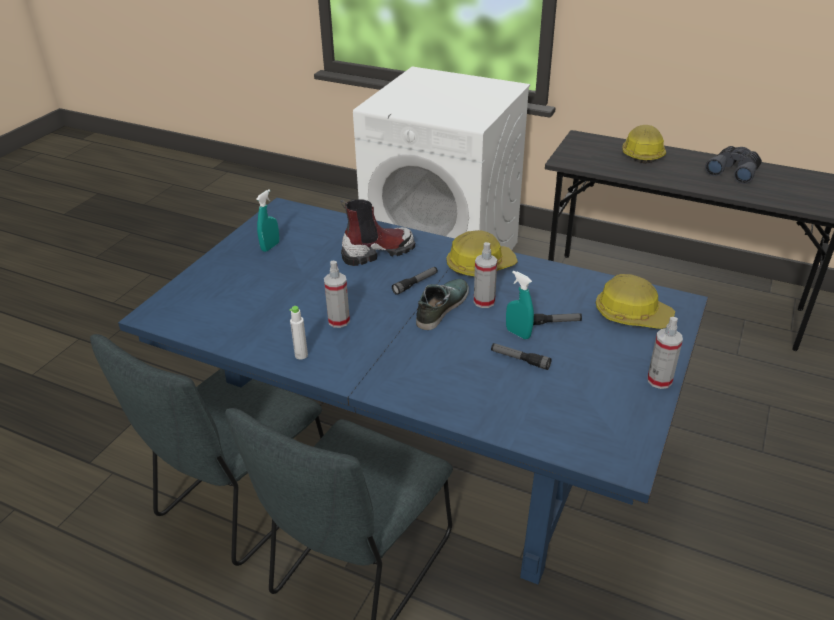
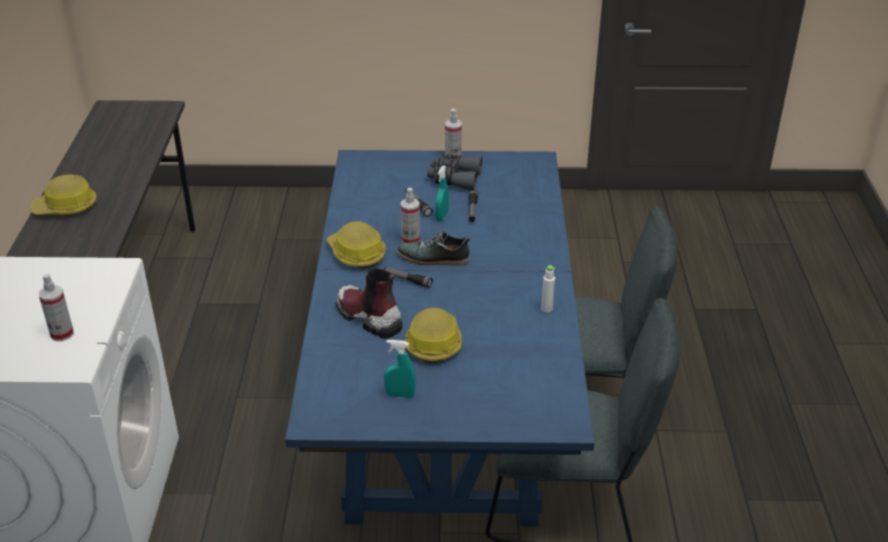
camera: 115 degrees left, 0 degrees up
(339, 321) = (489, 305): spray bottle -> spray bottle (62, 334)
(632, 314) = (383, 175): hard hat -> hard hat (433, 343)
(734, 171) = (98, 156): grey binoculars -> grey binoculars (454, 179)

